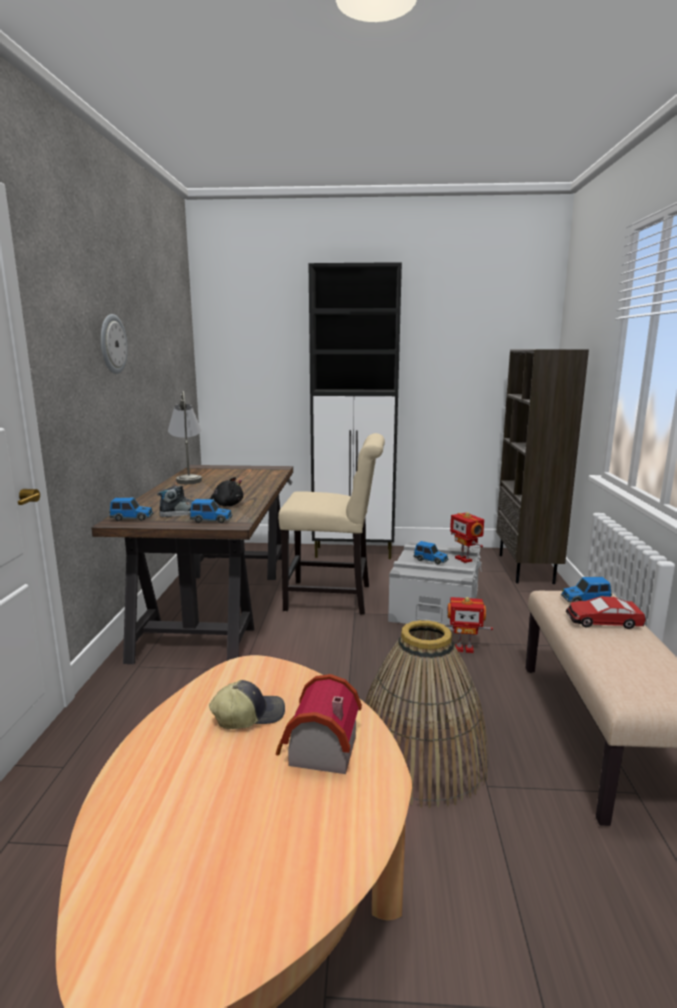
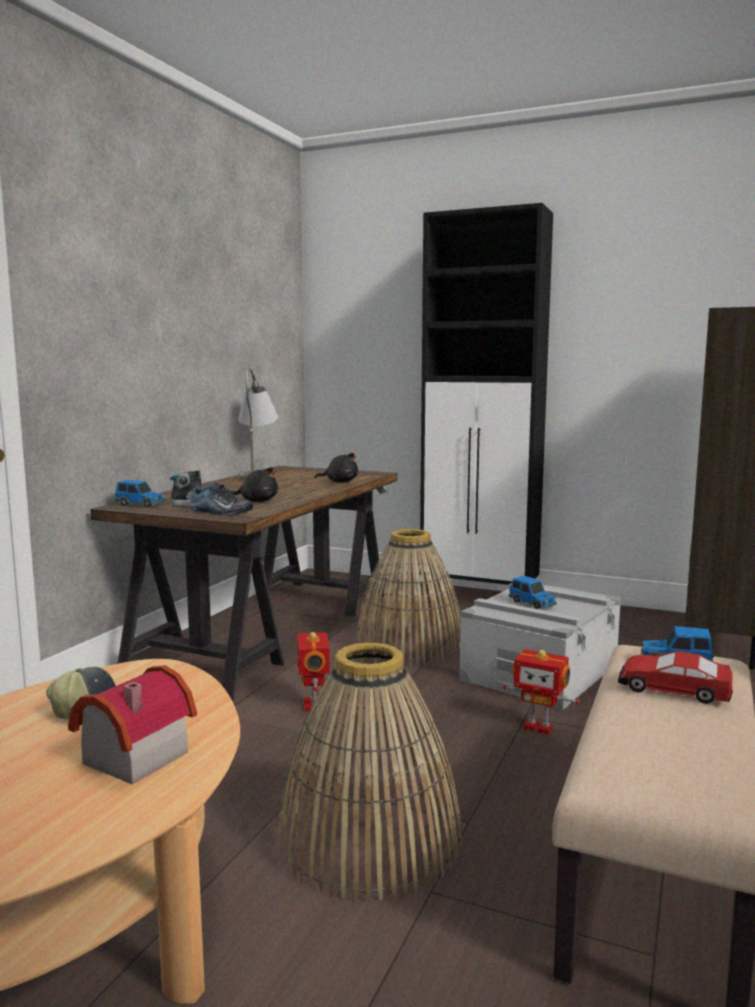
camera: 20 degrees right, 5 degrees down
(112, 344) = (150, 307): wall clock -> none
(211, 520) = (219, 512): toy car -> shoe
(263, 479) = (339, 482): none -> black plush toy
(333, 598) = (409, 645): beige chair -> basket
(464, 559) = (582, 607): toy robot -> toy robot (313, 705)

